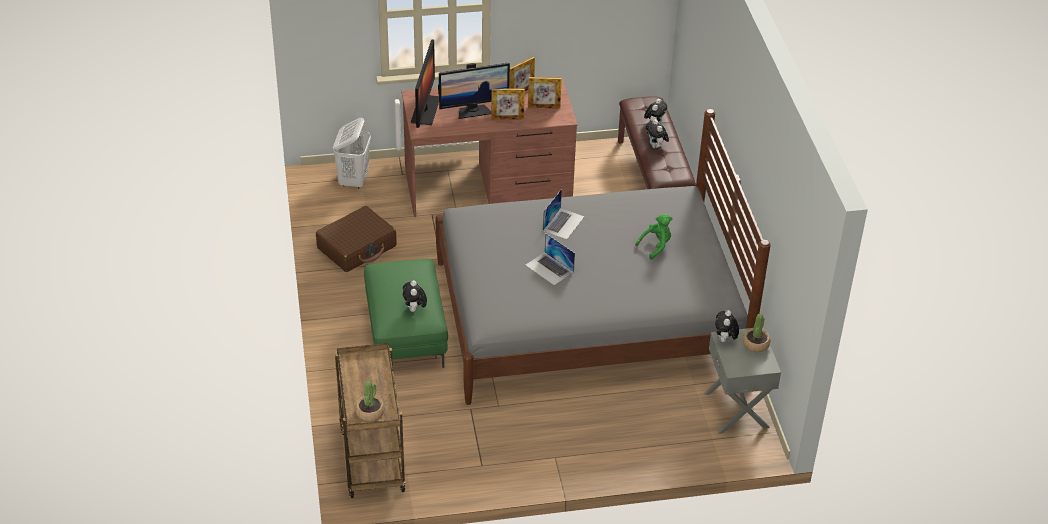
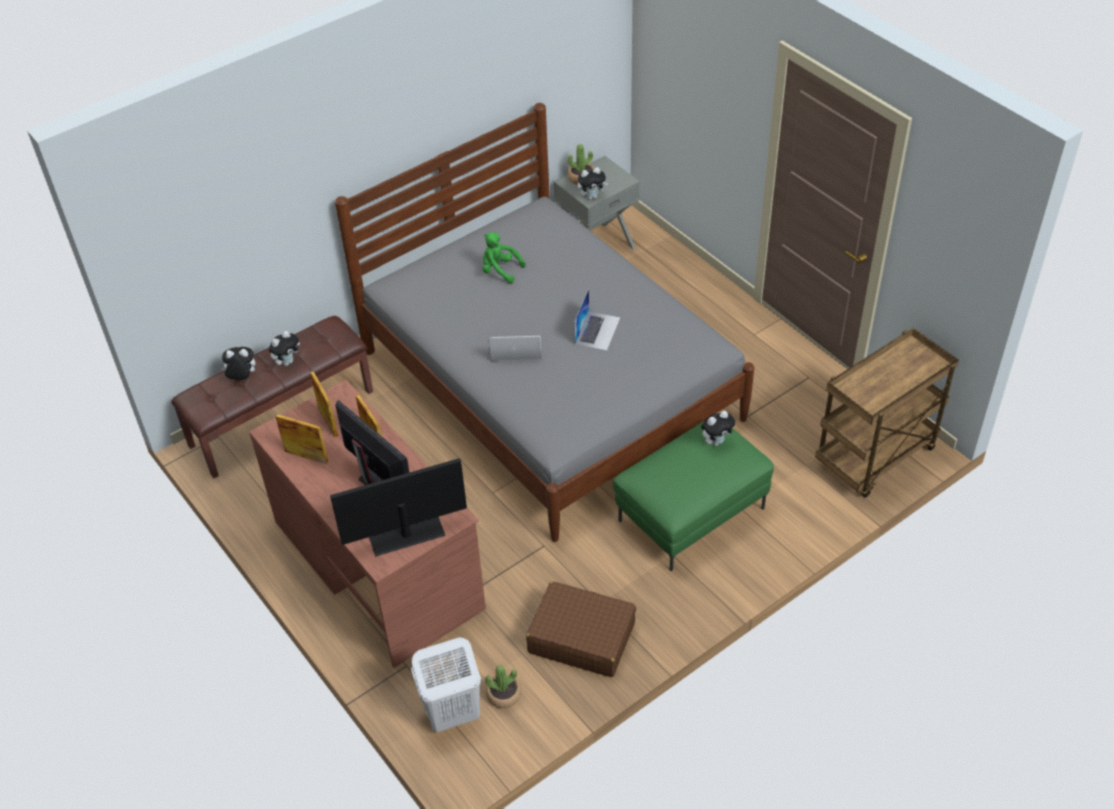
camera: 115 degrees left, 5 degrees up
(370, 412) = (919, 361): potted plant -> potted plant (504, 694)

